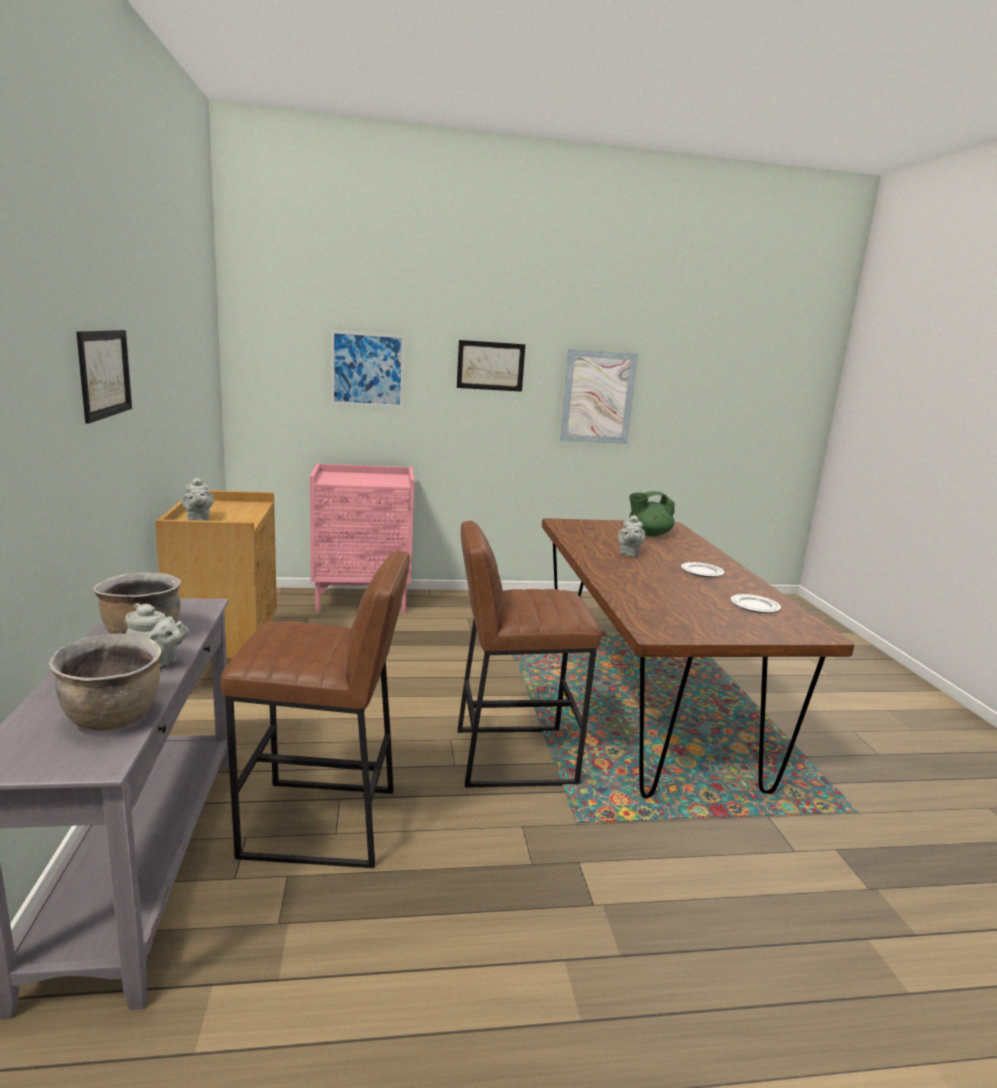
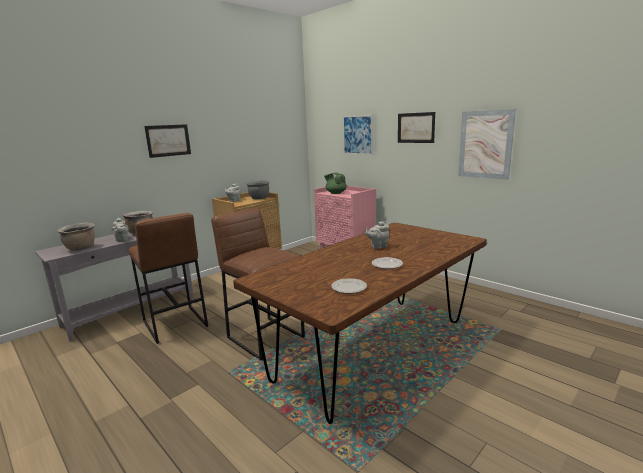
camera: 55 degrees right, 0 degrees up
(239, 507) = (259, 198): none -> grey cooking pot
(648, 534) = (432, 240): green teapot -> green teapot (335, 193)

